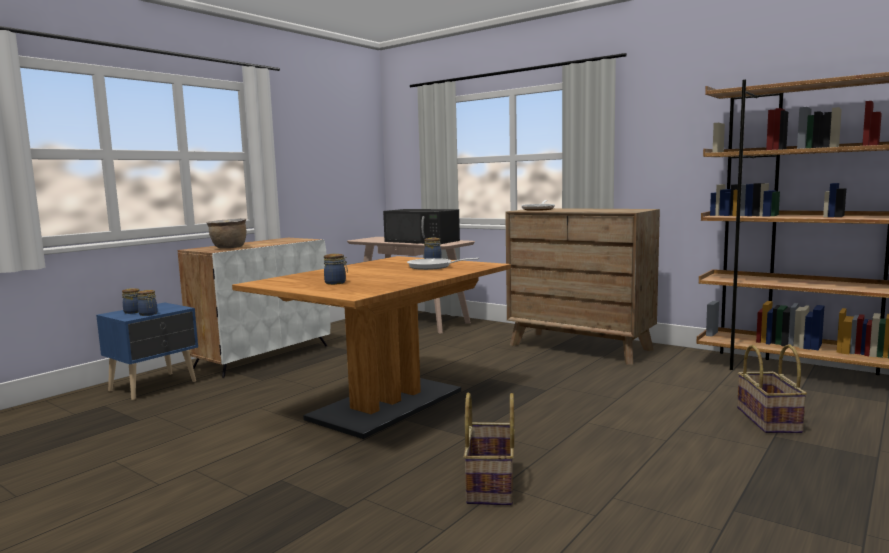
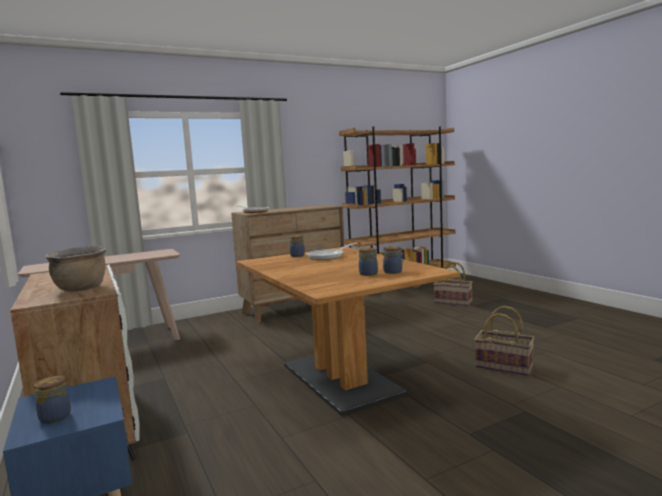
camera: 65 degrees left, 0 degrees up
(148, 314) = (102, 404): jar -> jar (393, 272)
(423, 241) = (125, 257): black microwave -> none

